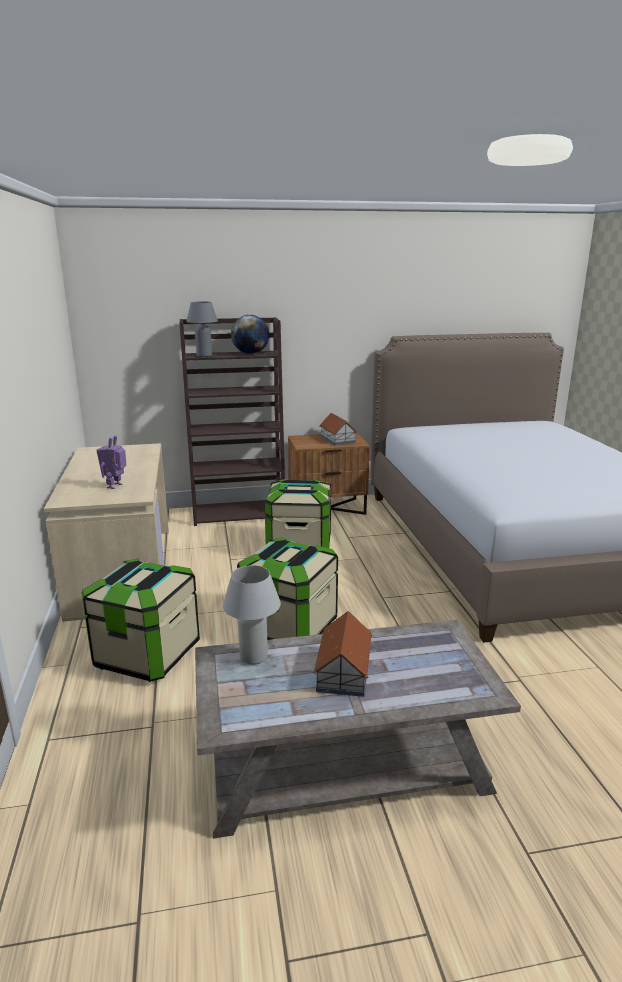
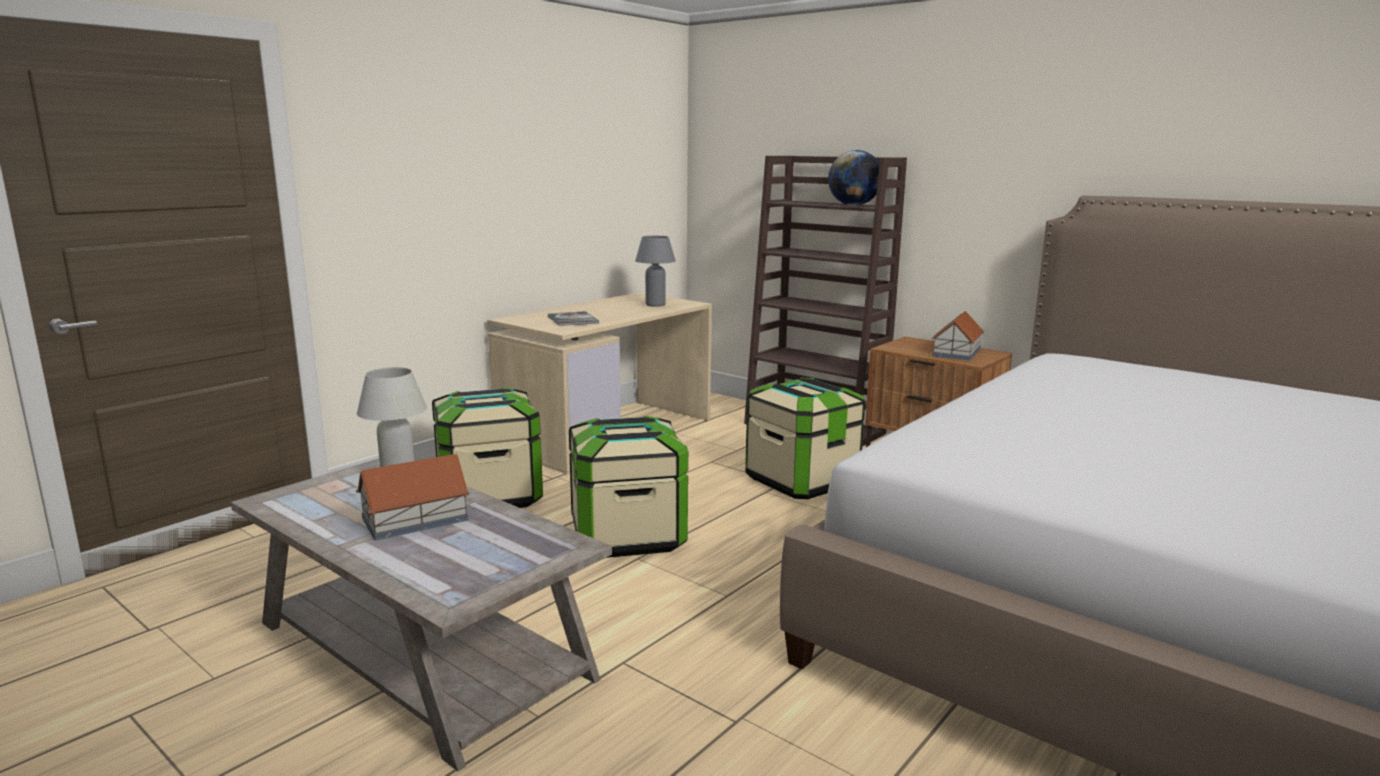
camera: 50 degrees right, 5 degrees down
(115, 486) = (572, 320): toy robot -> book
(204, 356) = (794, 202): grey table lamp -> grey table lamp (655, 305)

